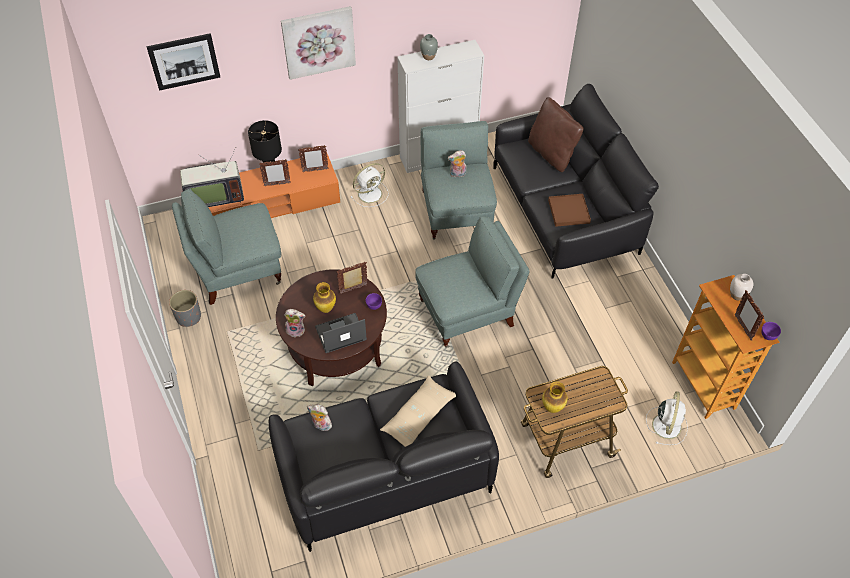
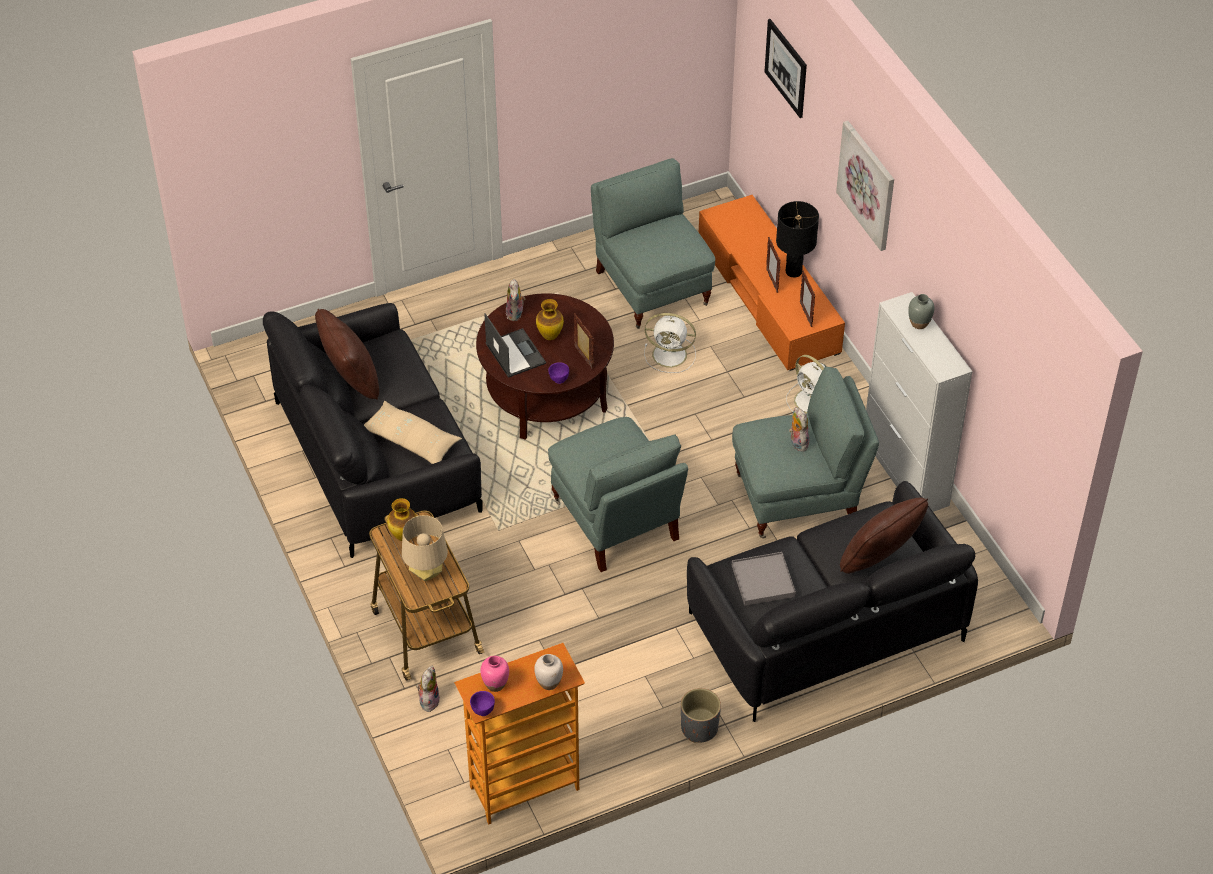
camera: 85 degrees right, 5 degrees down
(188, 317) = (575, 256): grey planter -> grey planter (699, 728)
(214, 197) = (738, 226): television -> none
(320, 425) = (393, 356): plush toy -> plush toy (428, 700)
(341, 461) = (350, 380): none -> brown pillow
(569, 211) = (763, 581): brown tray -> grey tray
(590, 394) = (426, 573): none -> beige table lamp
(666, 425) = (457, 741): white fan -> white fan (671, 355)
(742, 327) = (495, 685): picture frame -> pink vase

